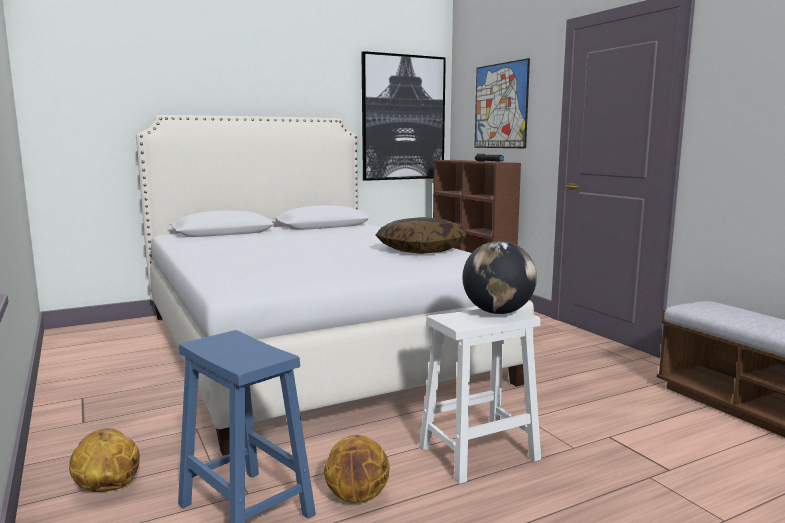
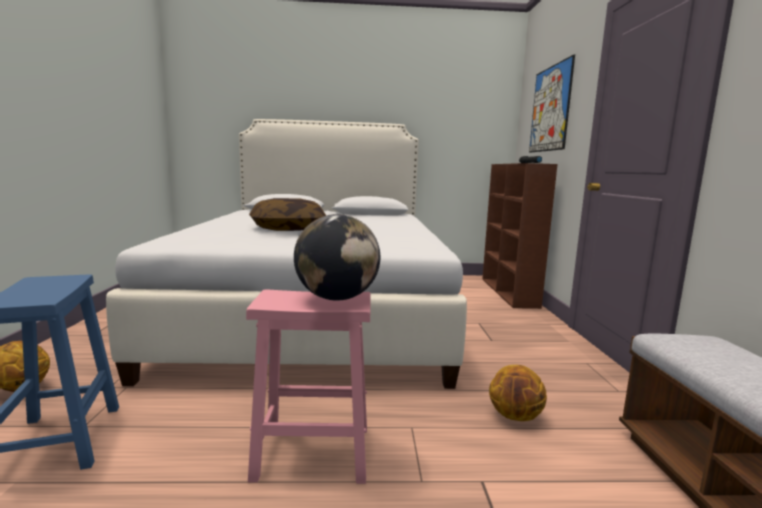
camera: 25 degrees right, 0 degrees up
(357, 497) = (147, 462): basketball -> basketball (515, 417)
(403, 118) = (468, 126): picture -> none
(421, 250) = (395, 235): pillow -> pillow (288, 229)
(477, 454) = (311, 453): white stool -> pink stool

